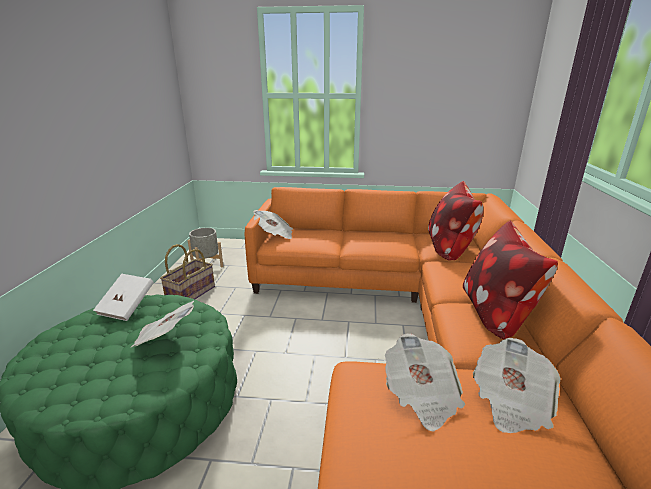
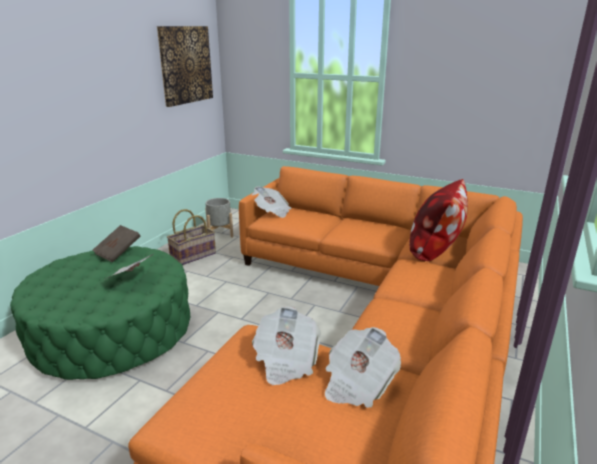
camera: 20 degrees right, 0 degrees up
(127, 307) = (118, 252): white book -> brown book
(150, 85) = (185, 65): none -> picture
(496, 313) = (422, 315): pillow -> none

